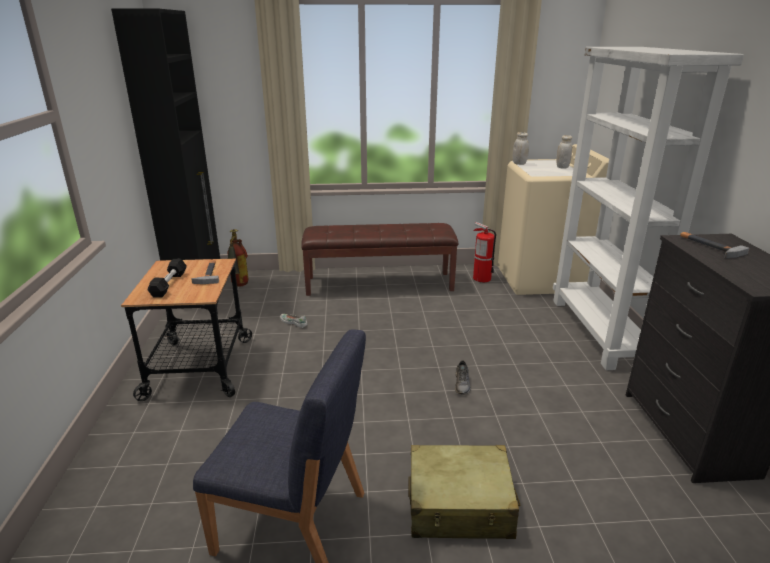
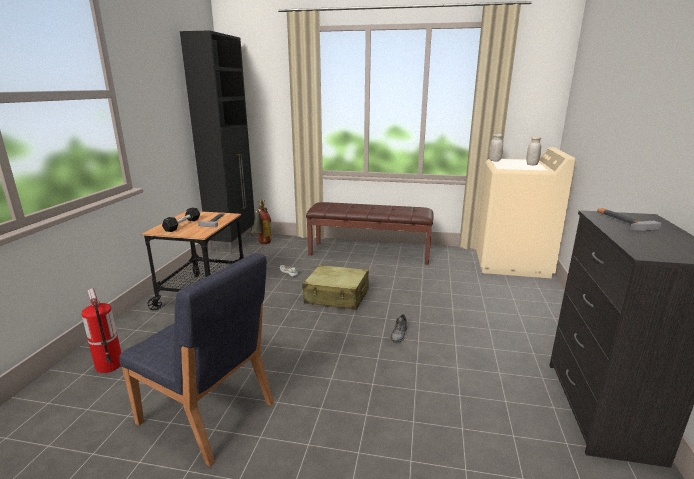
camera: 15 degrees right, 5 degrees down
(460, 505) = (348, 428): beige suitcase -> beige suitcase (337, 296)
(481, 278) = (457, 258): fire extinguisher -> fire extinguisher (109, 365)
(599, 332) = (548, 310): white bookcase -> none

